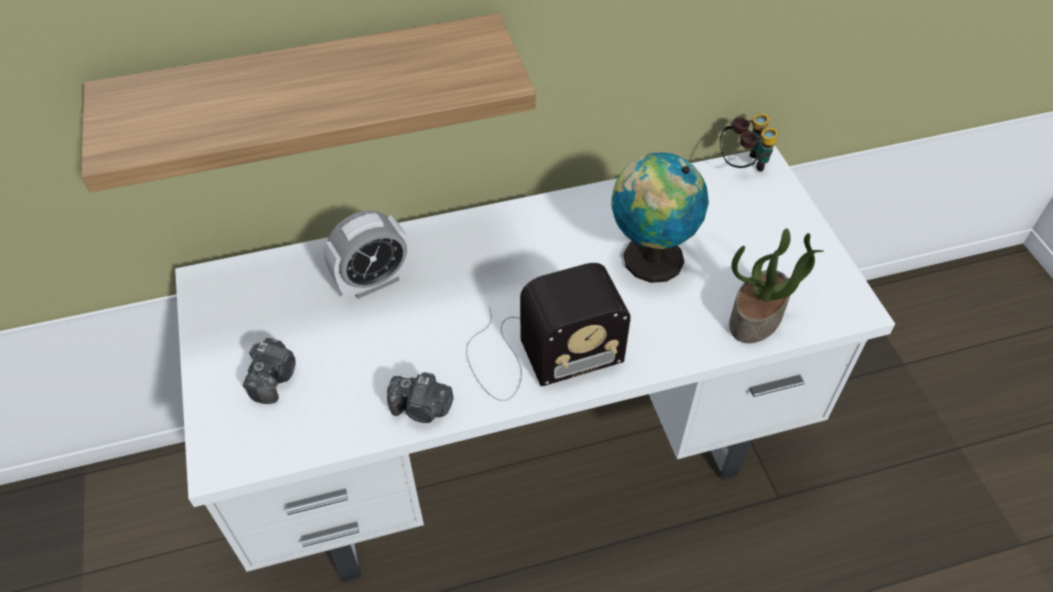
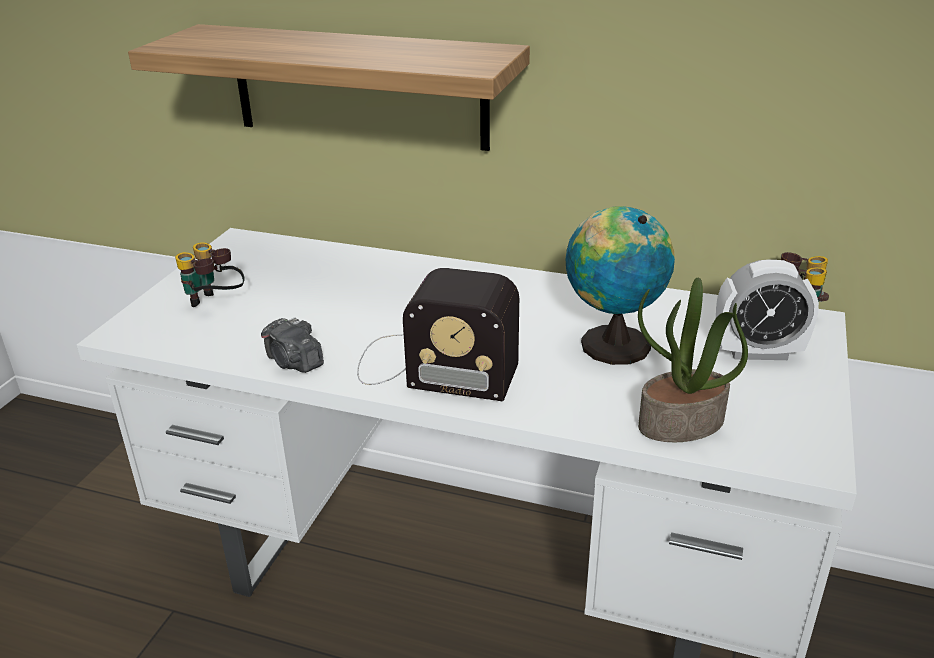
camera: 35 degrees right, 20 degrees down
(274, 378) = (215, 304): camera -> binoculars
(373, 281) = (353, 278): alarm clock -> alarm clock (757, 352)

